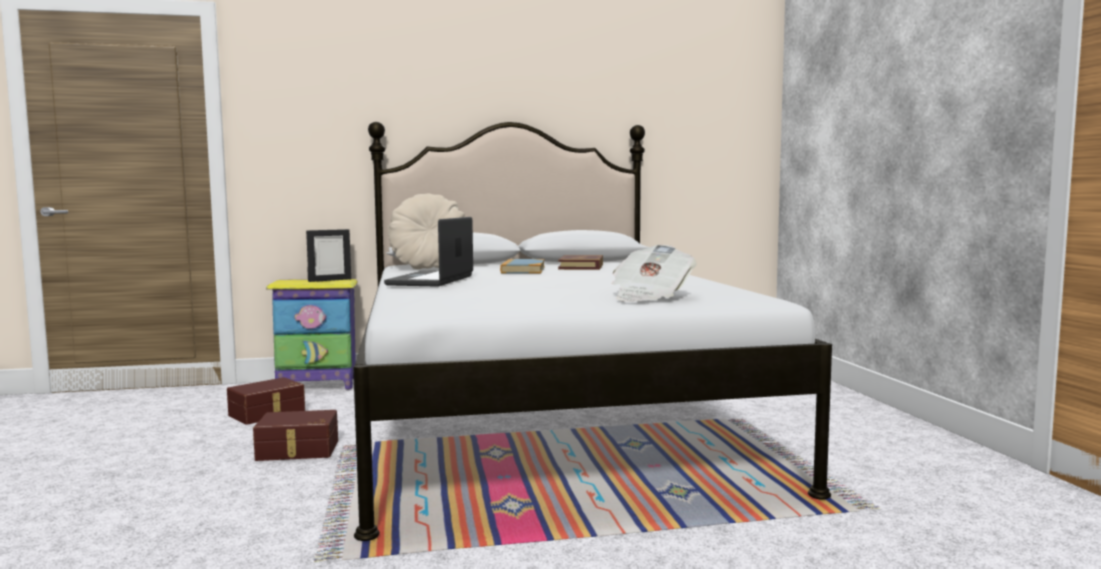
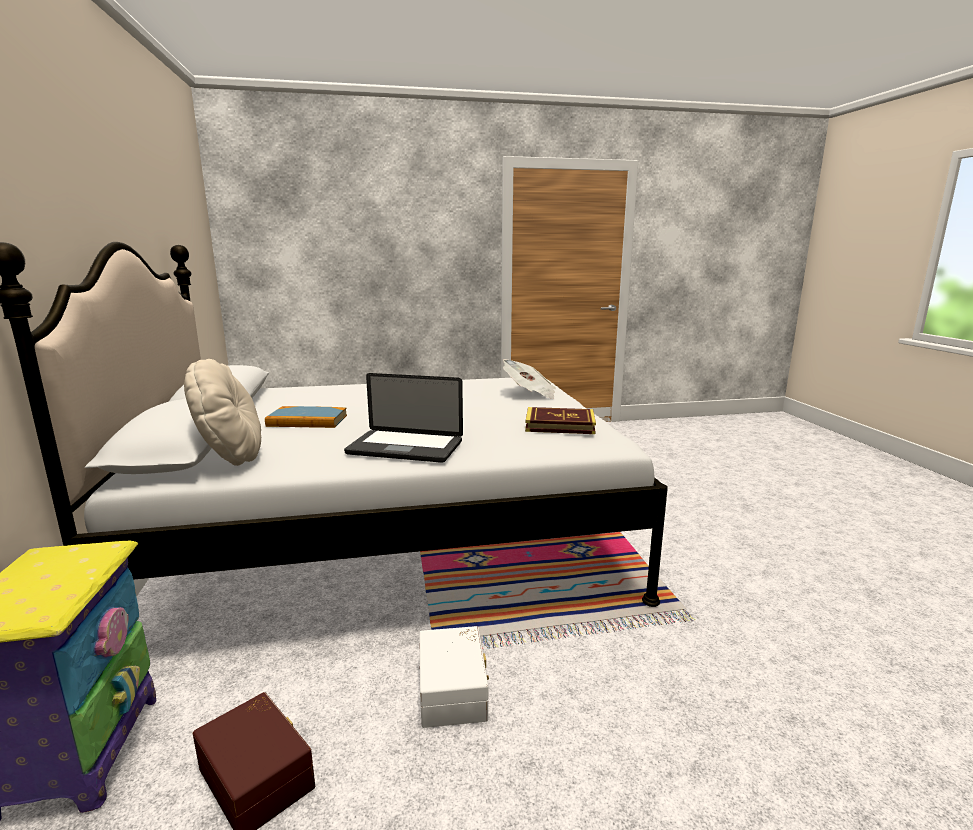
camera: 90 degrees left, 10 degrees up
(297, 451) = (454, 689): brown storage box -> white storage box
(329, 280) = (49, 565): picture frame -> none
(581, 266) = (300, 403): book -> book (560, 425)

